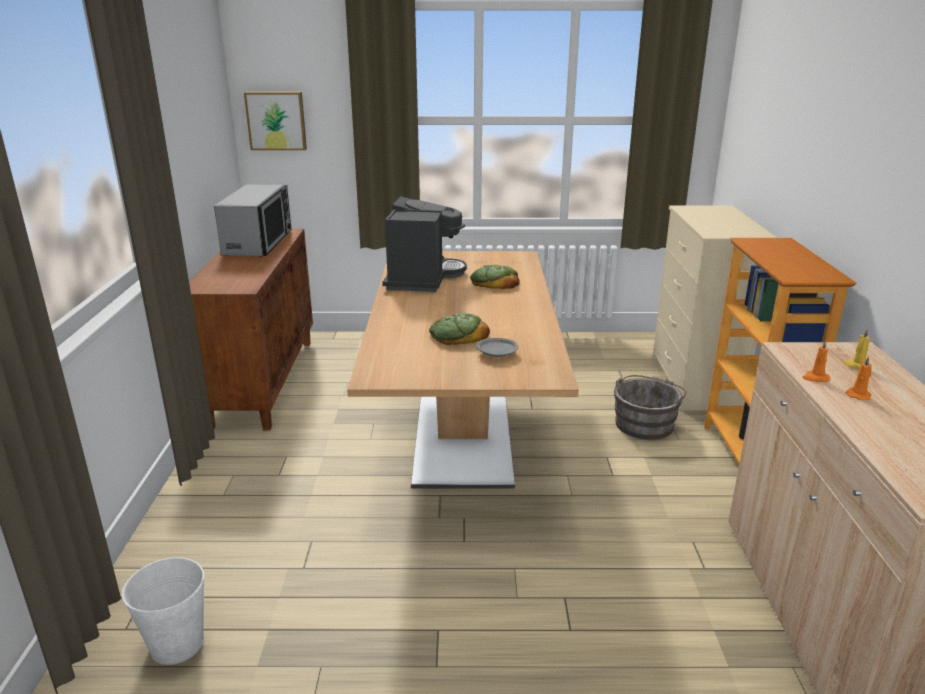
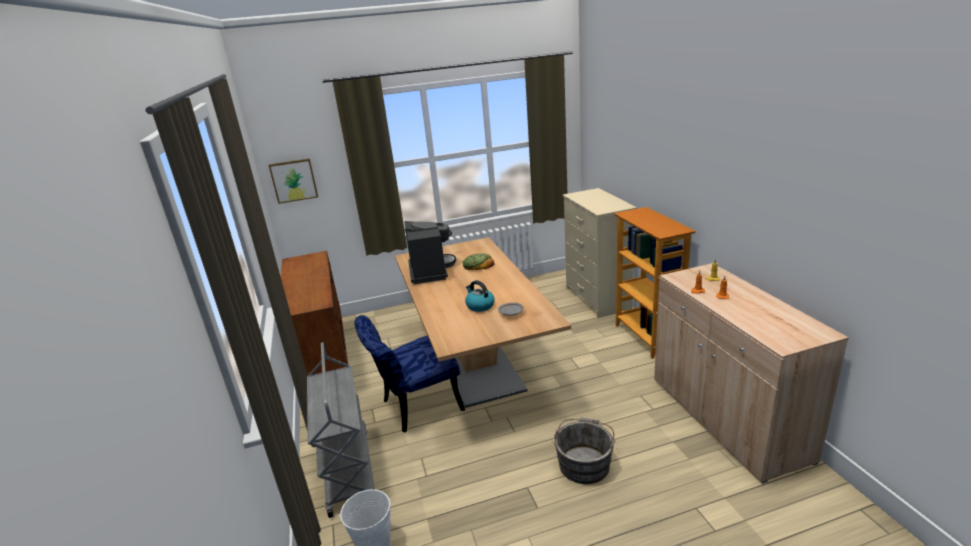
camera: 15 degrees left, 0 degrees up
(207, 529) = (348, 470): none -> grey cart
(259, 243) = (304, 268): microwave -> none
(344, 469) = (415, 407): none -> blue chair
(458, 335) = (479, 306): bread -> kettle
(645, 423) = (582, 331): grey bucket -> grey bucket (584, 462)

